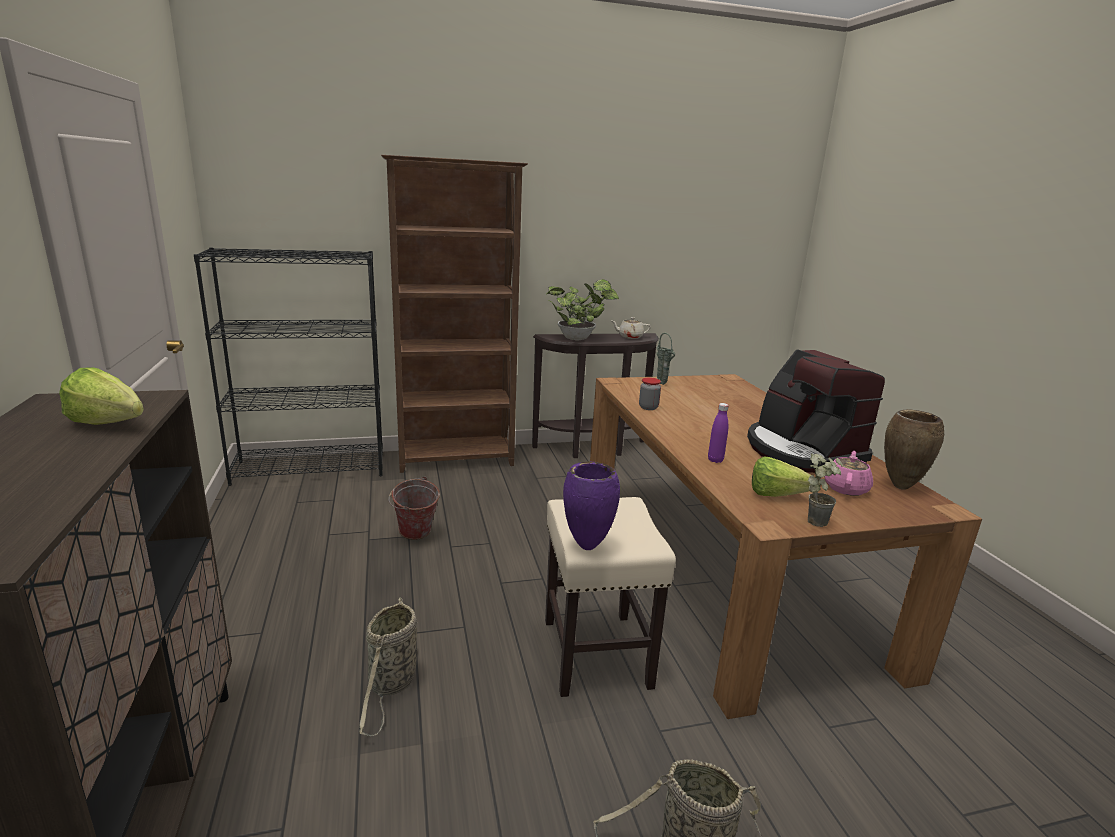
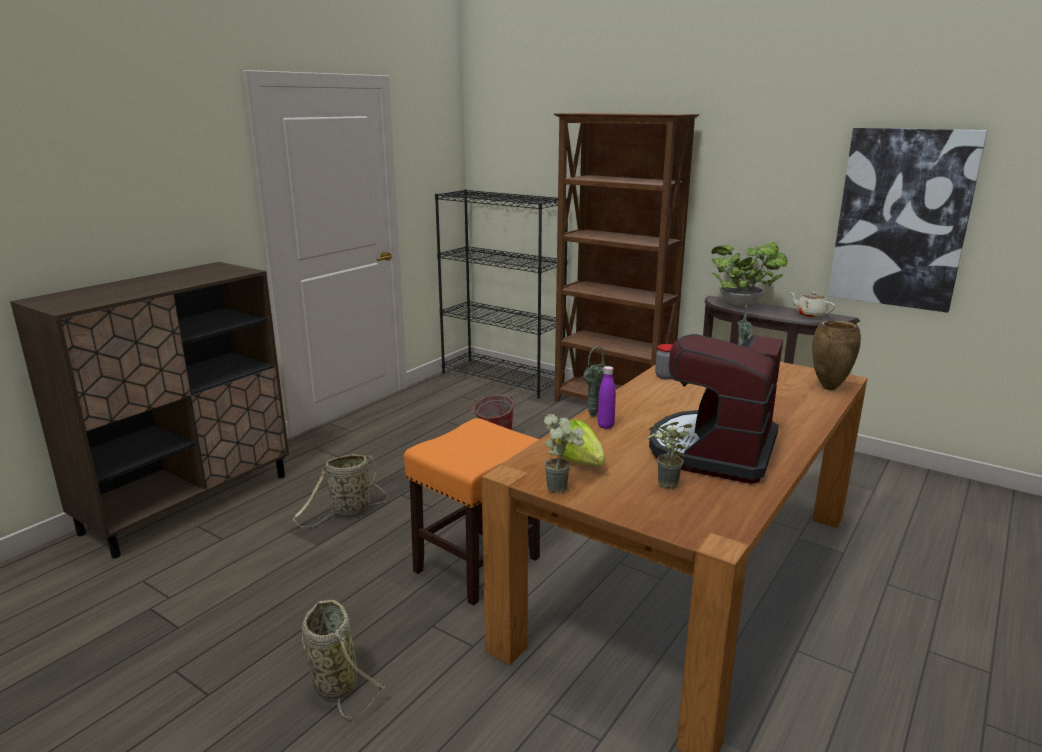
camera: 50 degrees right, 0 degrees up
(112, 426) = (200, 279): lettuce -> none
(586, 547) = (428, 448): purple vase -> none
(595, 651) = (478, 564): beige stool -> orange stool
(678, 253) = (901, 219): none -> picture
(689, 456) = (592, 416): none -> green vase
(846, 488) = (663, 486): pink teapot -> potted plant
(899, 486) = (727, 509): brown vase -> brown vase (828, 388)

